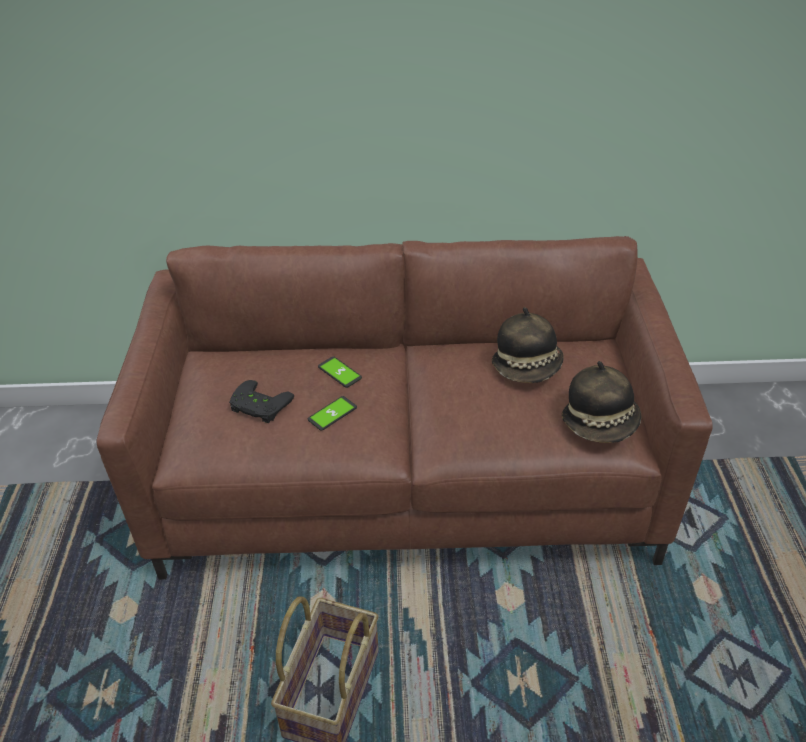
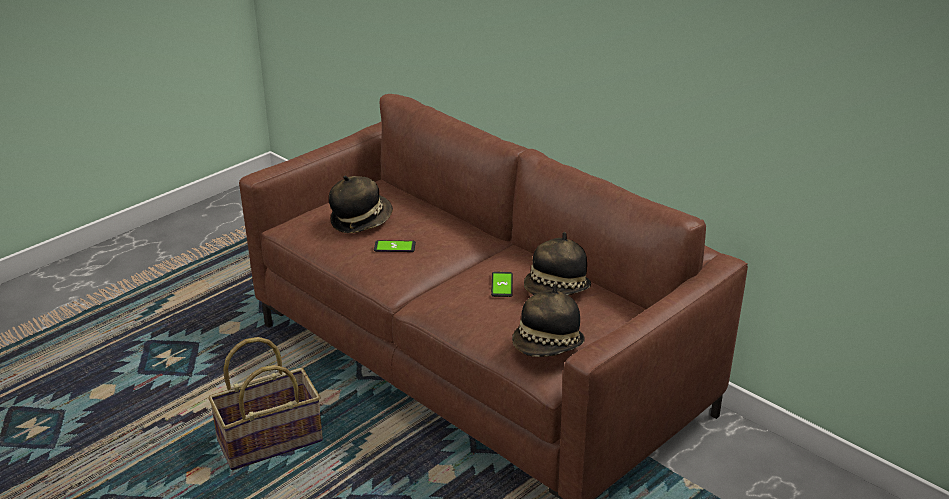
camera: 45 degrees right, 10 degrees down
(258, 407) = (361, 220): black game controller -> hat
(339, 373) = (435, 229): phone -> phone (502, 285)

